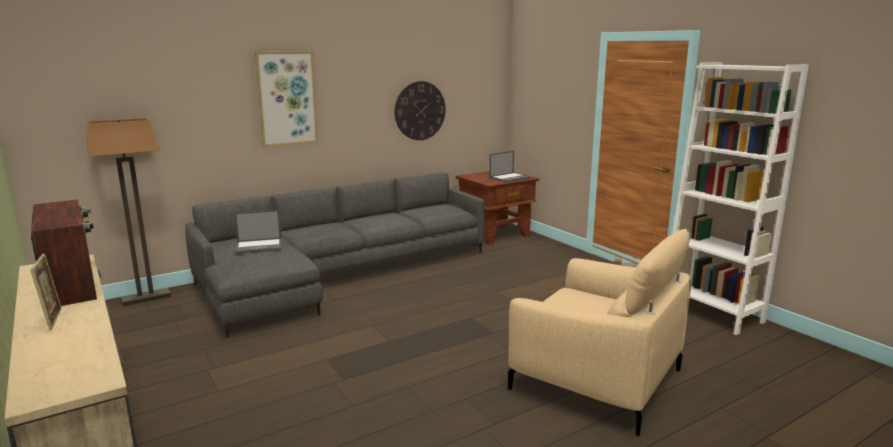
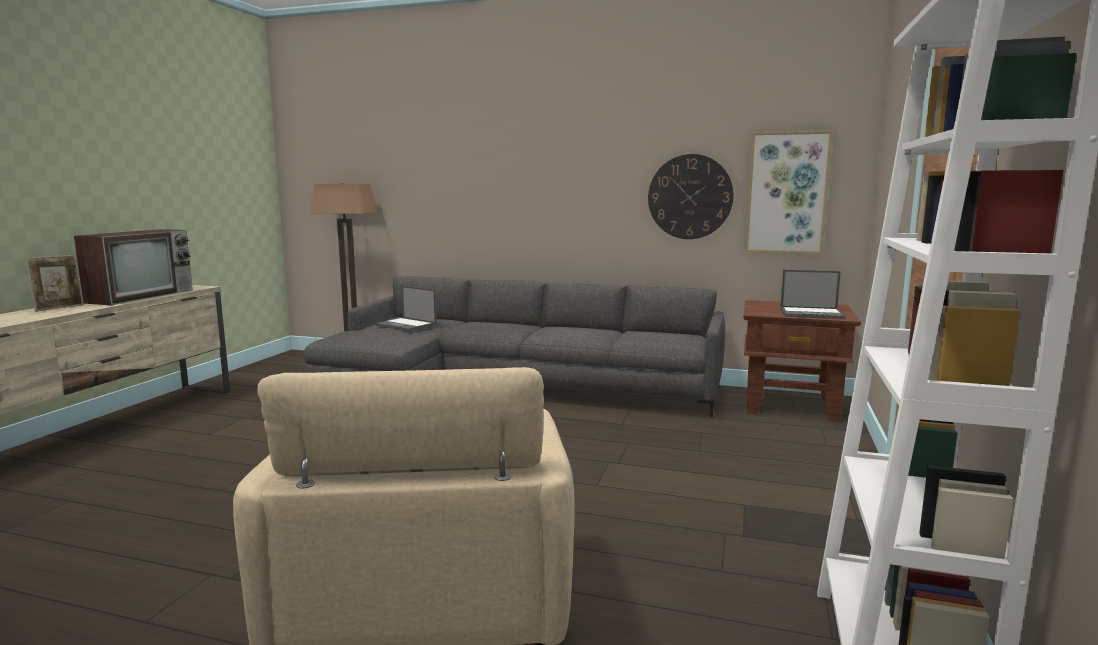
camera: 50 degrees right, 5 degrees down
(287, 98) = (508, 171): picture -> picture (787, 193)

